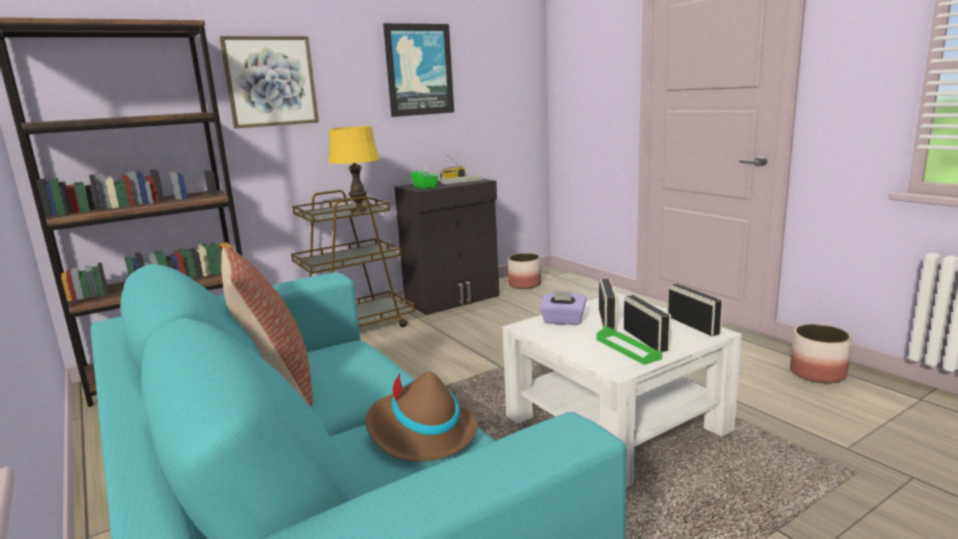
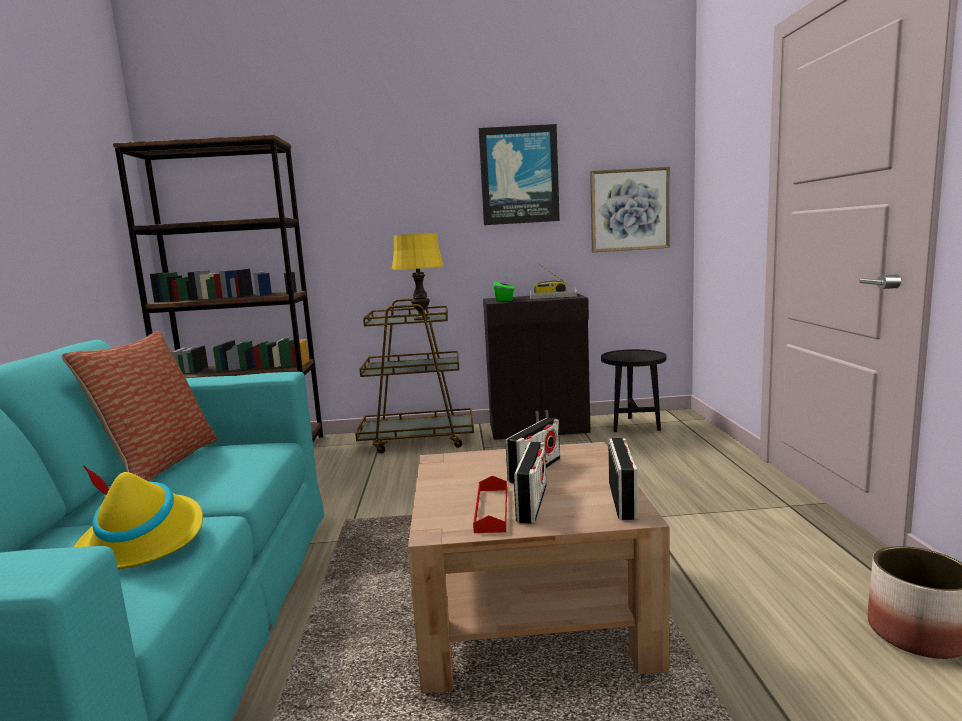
camera: 30 degrees right, 5 degrees down
(271, 81) = (360, 191): picture -> picture (629, 210)
(420, 433) = (144, 540): brown hat -> yellow hat
(524, 284) = (633, 425): planter -> black side table
(563, 321) = (485, 462): purple tissue box -> none
(615, 424) = (529, 610): white coffee table -> brown coffee table
(627, 349) = (491, 509): green tray -> red tray

